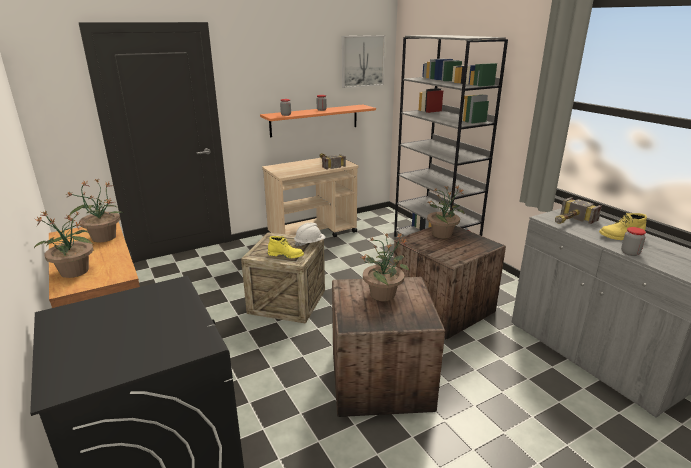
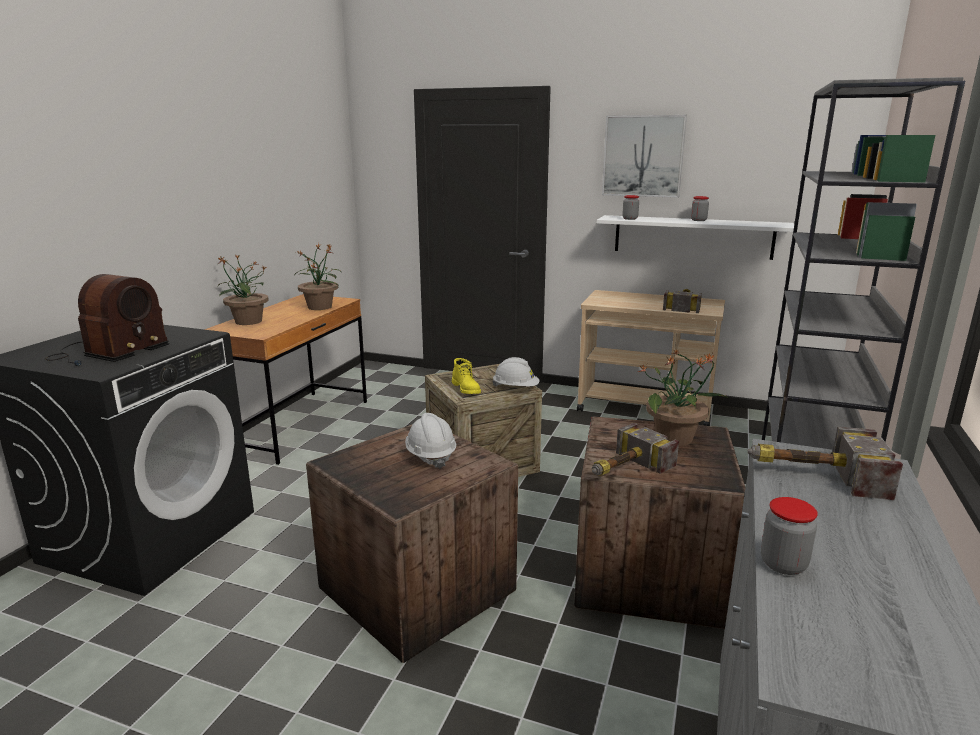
camera: 50 degrees right, 5 degrees down
(148, 334) = (107, 353): none -> radio
(314, 120) = (692, 237): orange shelf -> white shelf
(362, 61) = (802, 148): picture -> picture (643, 156)
(383, 294) = (430, 456): potted plant -> white hard hat
(458, 256) = (624, 469): none -> hammer
(621, 236) = (859, 540): yellow boot -> none

